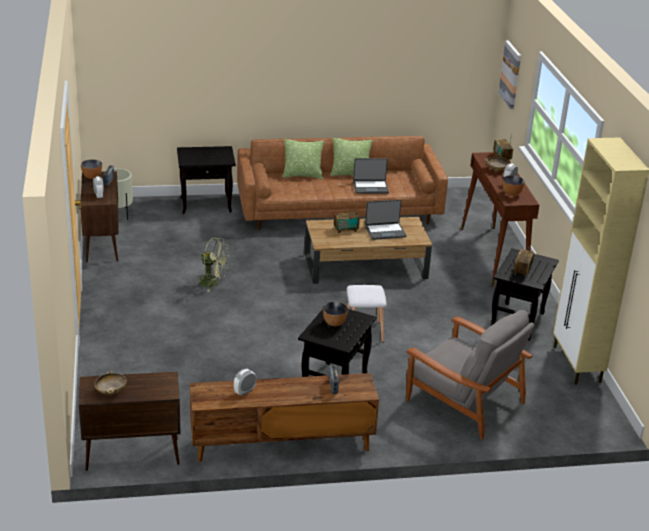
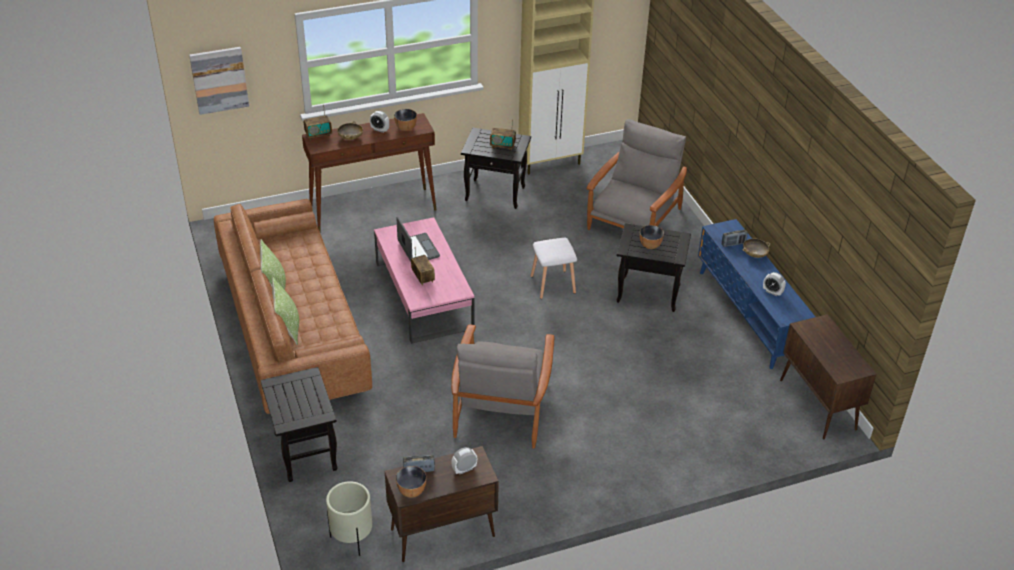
camera: 100 degrees left, 10 degrees up
(111, 391) = (845, 358): beige bowl -> beige bowl (754, 254)
(213, 283) = (502, 407): green fan -> grey armchair
(281, 444) = (749, 315): brown tv stand -> blue tv stand
(366, 266) = (423, 294): brown coffee table -> pink coffee table
(370, 187) = (310, 268): laptop -> none

